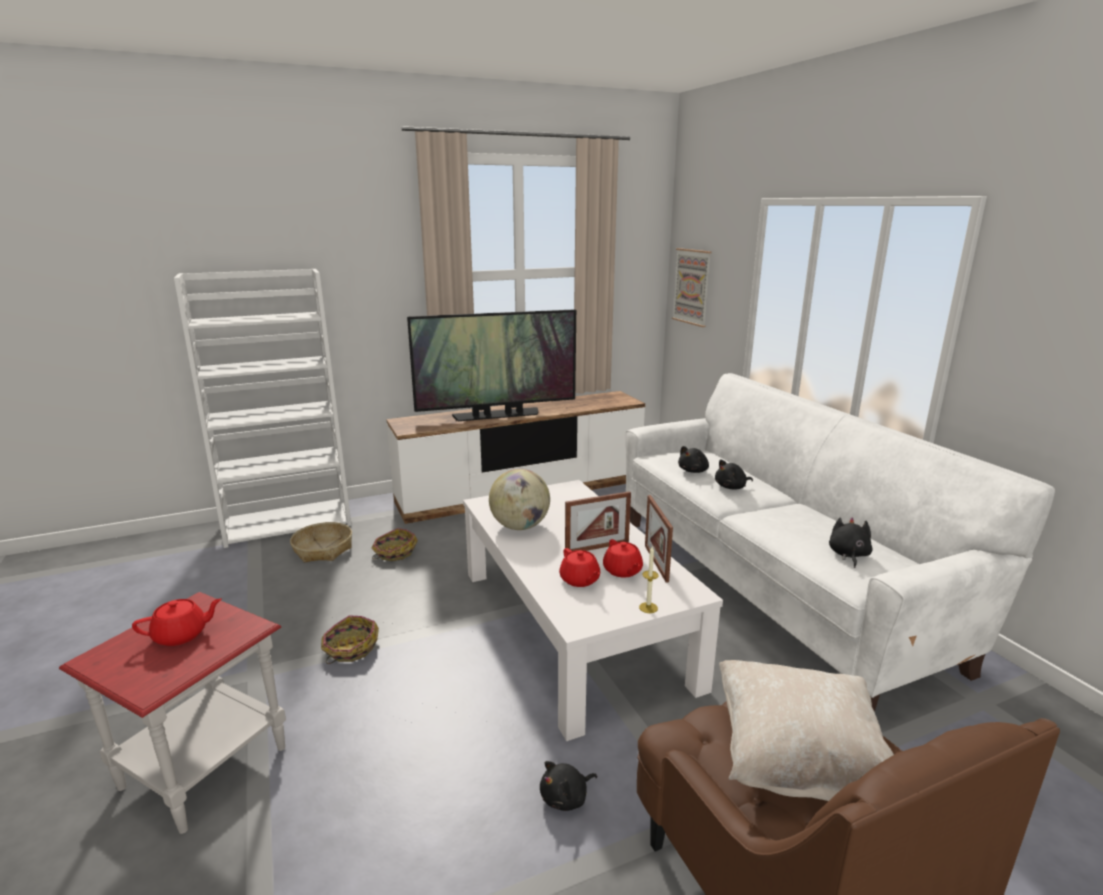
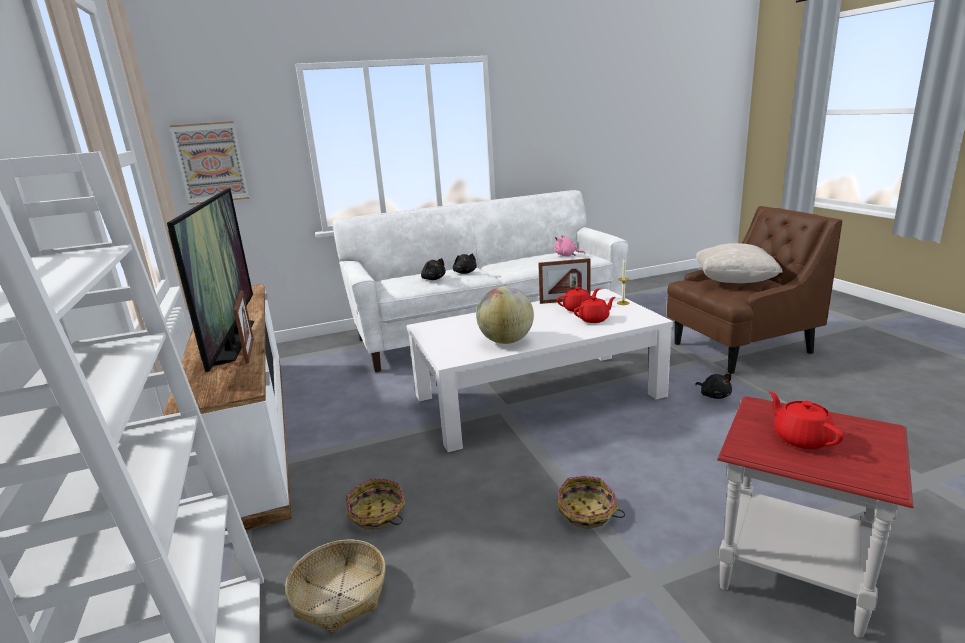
camera: 85 degrees left, 0 degrees up
(597, 547) = (544, 316): picture frame -> picture frame (249, 350)
(848, 555) = (566, 255): black plush toy -> pink plush toy

